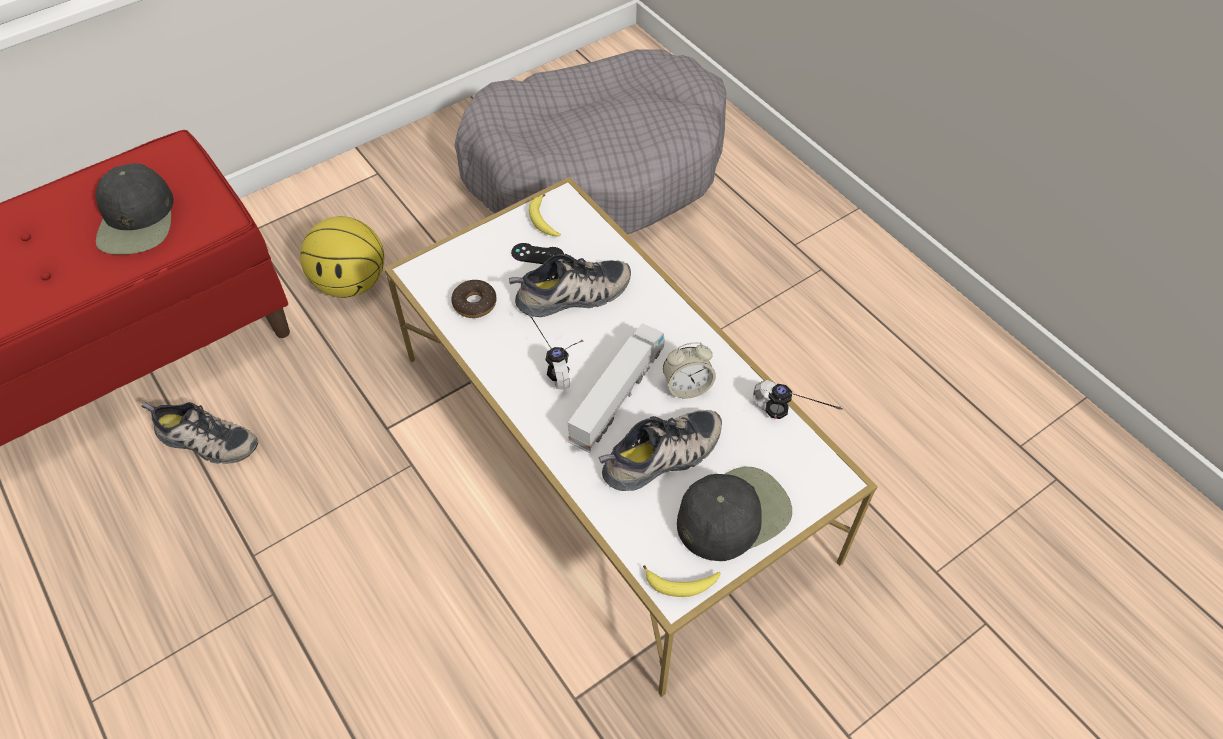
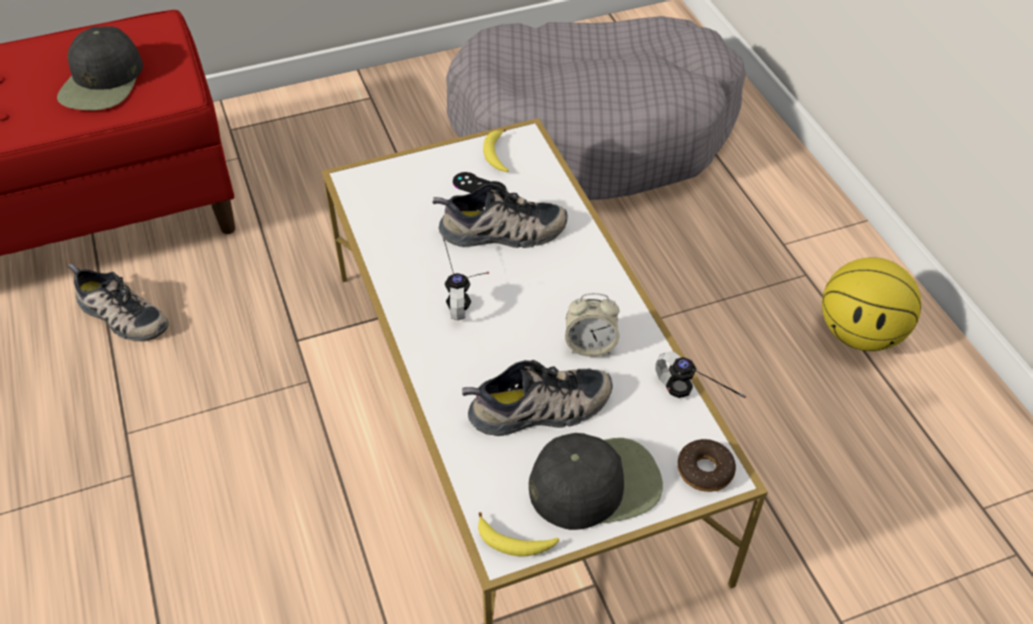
camera: 15 degrees right, 5 degrees down
(351, 283) = (310, 196): basketball -> basketball (860, 334)
(474, 303) = (399, 221): donut -> donut (705, 470)
(617, 395) = (513, 338): toy truck -> none

